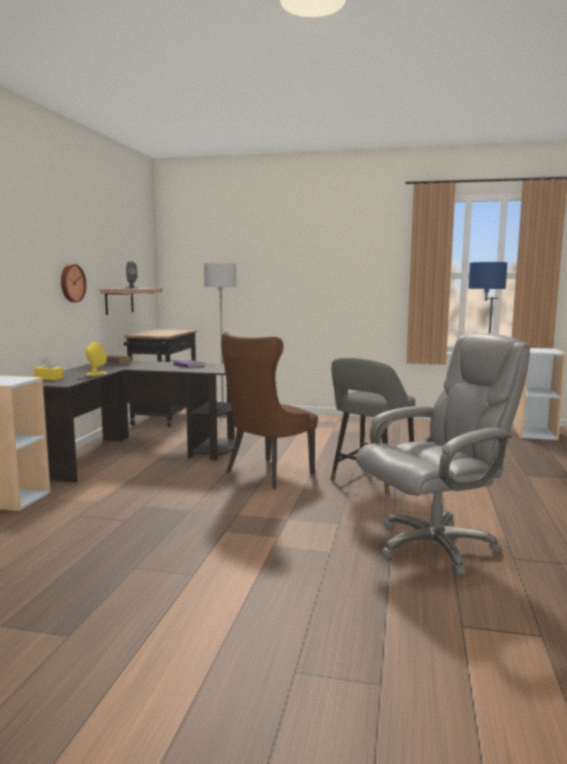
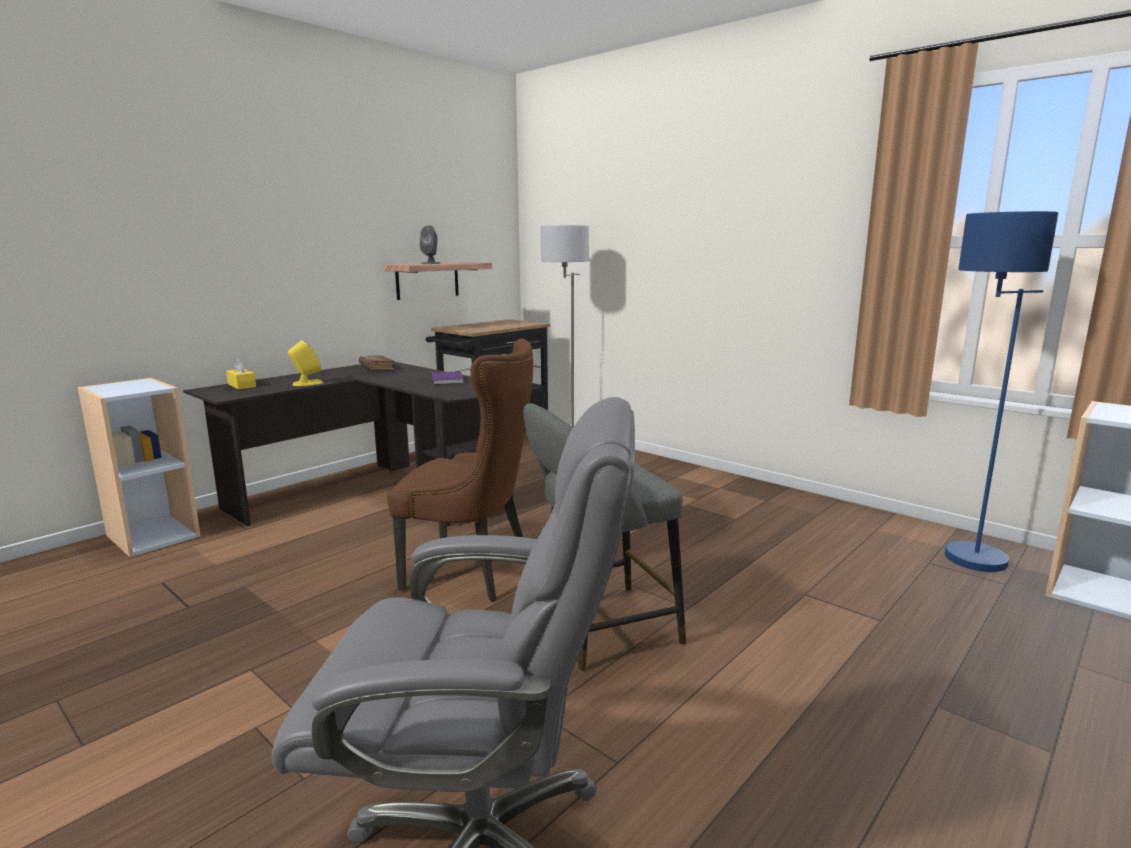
camera: 30 degrees right, 5 degrees up
(71, 283) = (321, 257): wall clock -> none
(268, 474) = (471, 570): brown chair -> brown chair turned 150 degrees counterclockwise

